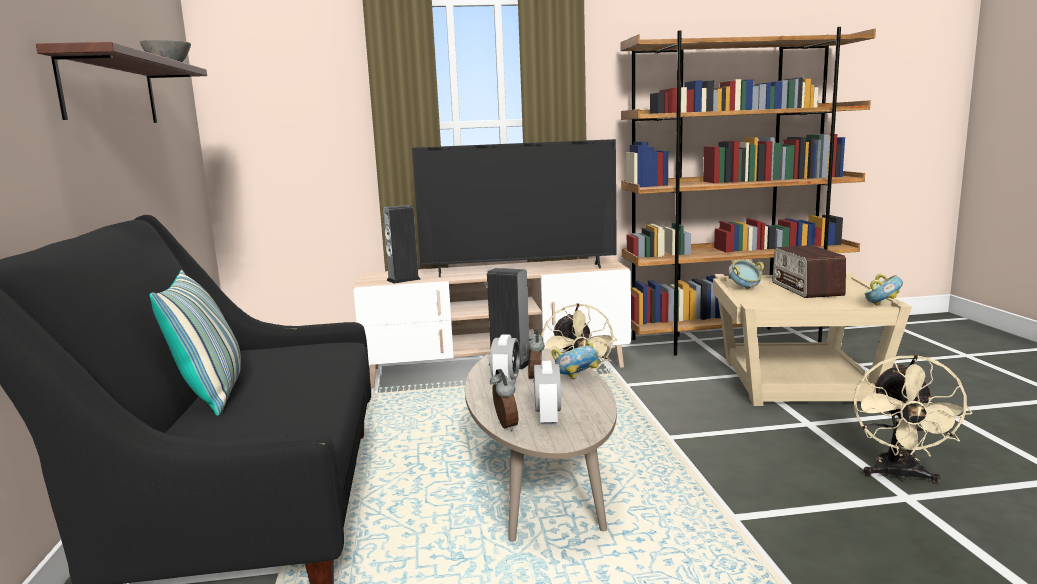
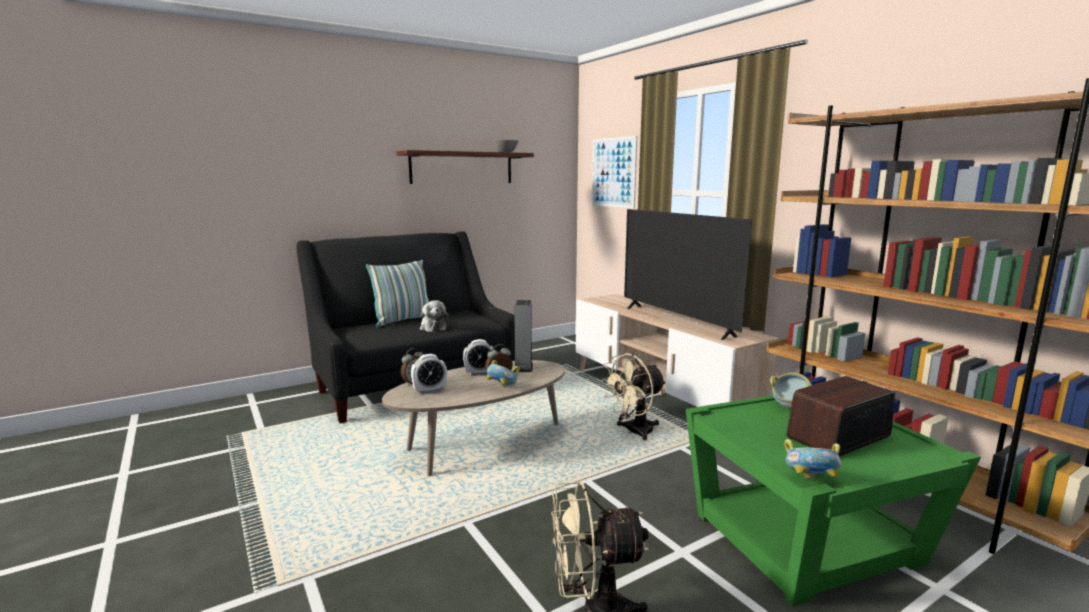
camera: 65 degrees right, 0 degrees up
(294, 105) = (613, 172): none -> picture
(304, 376) = (433, 327): none -> plush toy
(403, 279) = (609, 303): speaker -> none
(797, 381) = (807, 539): beige side table -> green side table

